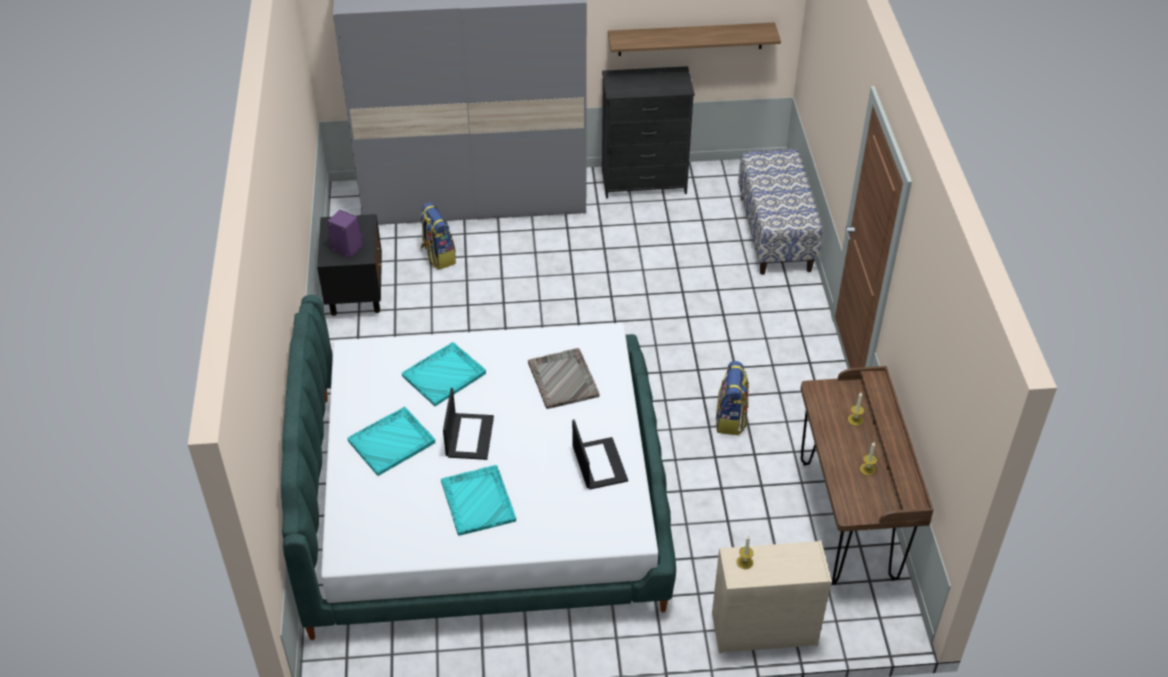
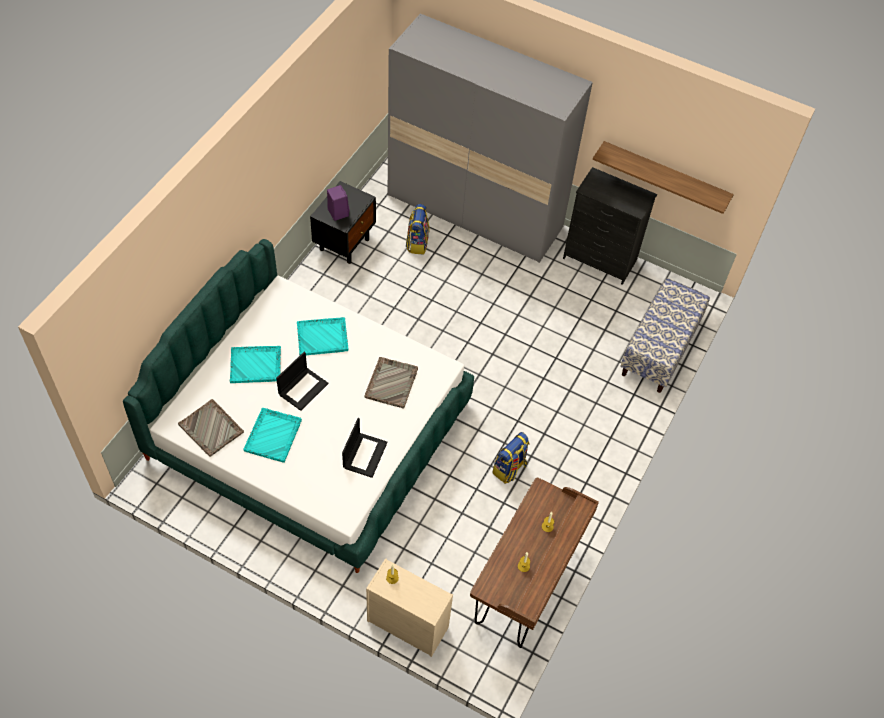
camera: 30 degrees right, 10 degrees up
(398, 534) = (211, 429): none -> grey tray

